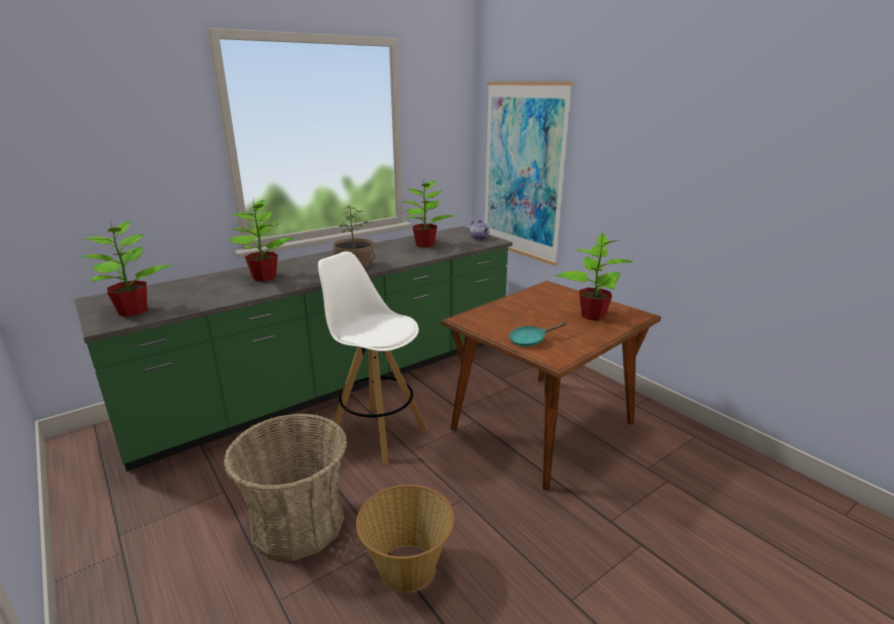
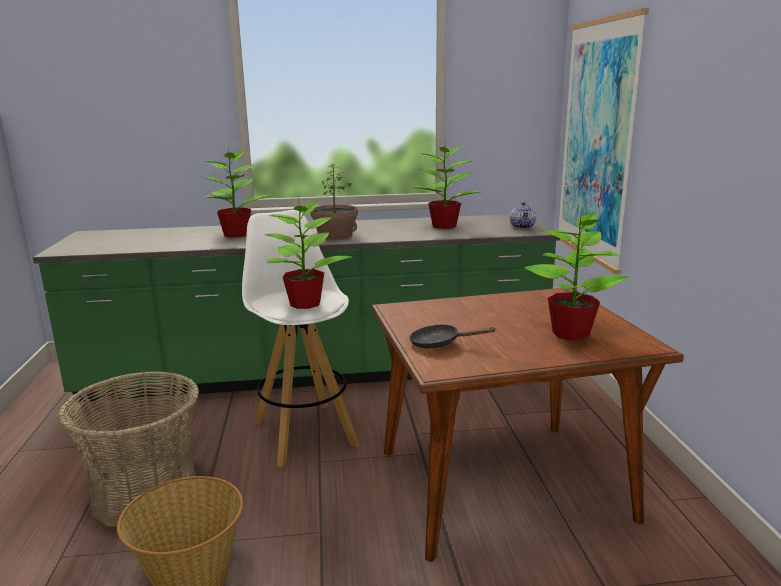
camera: 30 degrees right, 5 degrees down
(134, 311) = (96, 245): potted plant -> potted plant (306, 303)
(530, 340) = (440, 343): turquoise frying pan -> black frying pan

